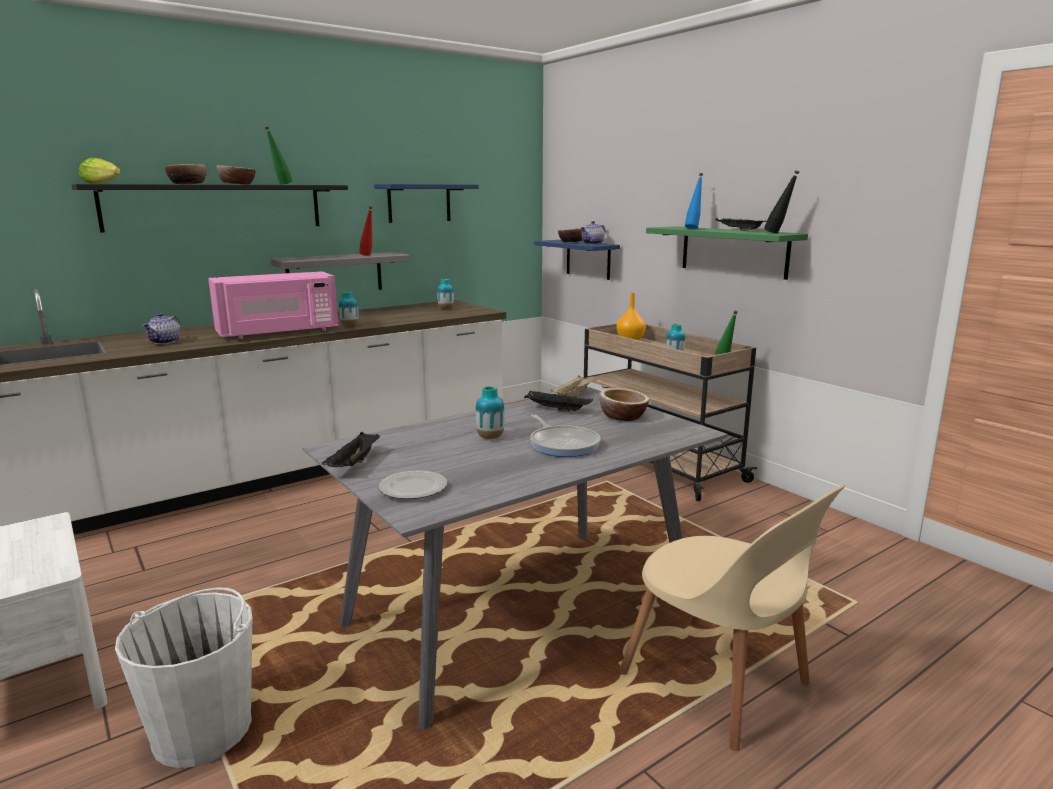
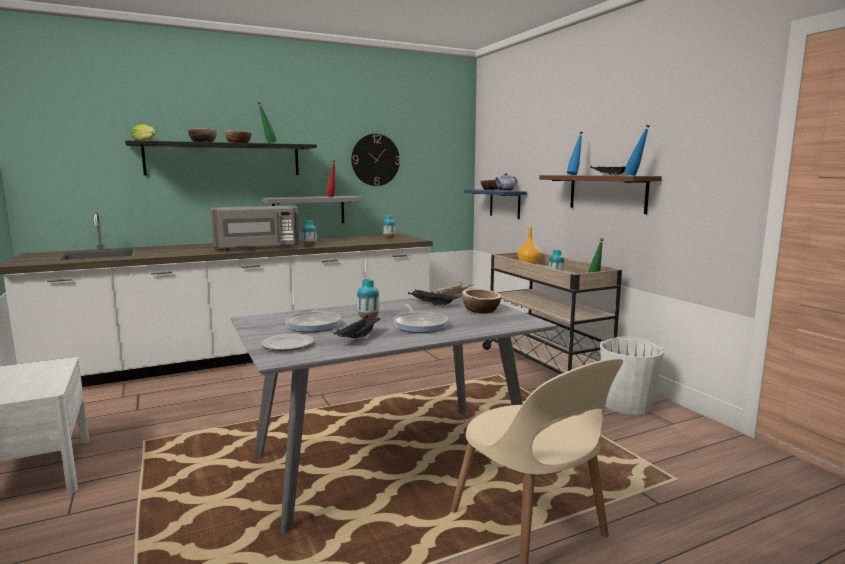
camera: 10 degrees right, 5 degrees down
(165, 342) = (176, 251): teapot -> none
(203, 730) = (131, 516): white bucket -> white bucket (626, 404)
(279, 332) = (257, 248): pink microwave -> grey microwave
(354, 464) = (258, 329): black tray -> black tray (359, 338)
(419, 203) = (375, 160): blue shelf -> wall clock
(425, 452) = (314, 324): none -> frying pan
(733, 251) = (607, 193): green shelf -> brown shelf
(778, 233) = (635, 175): black bottle -> blue bottle

